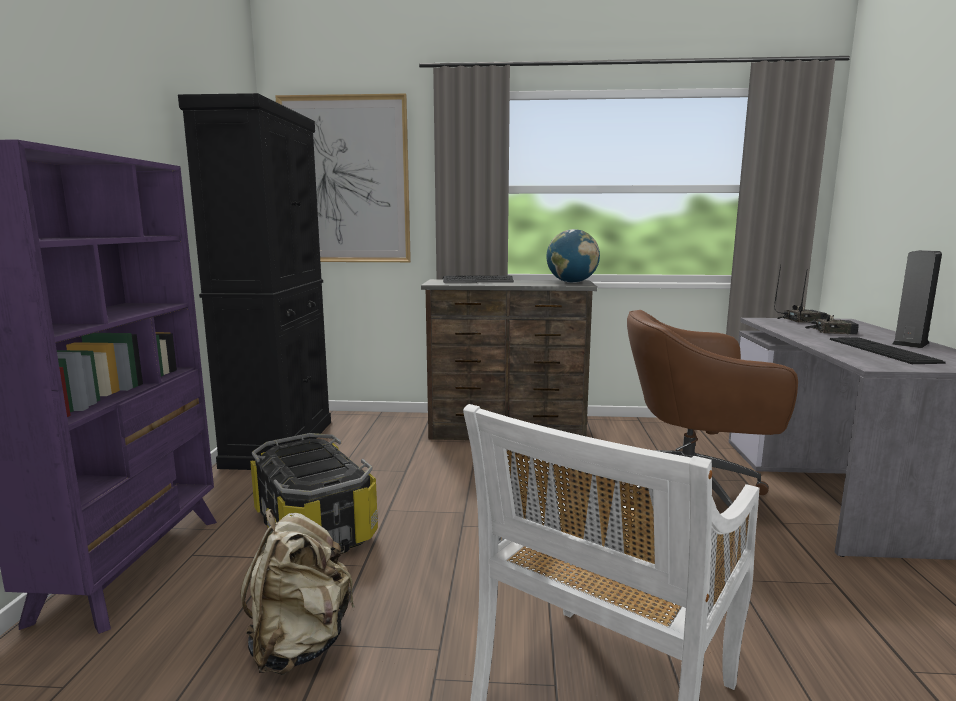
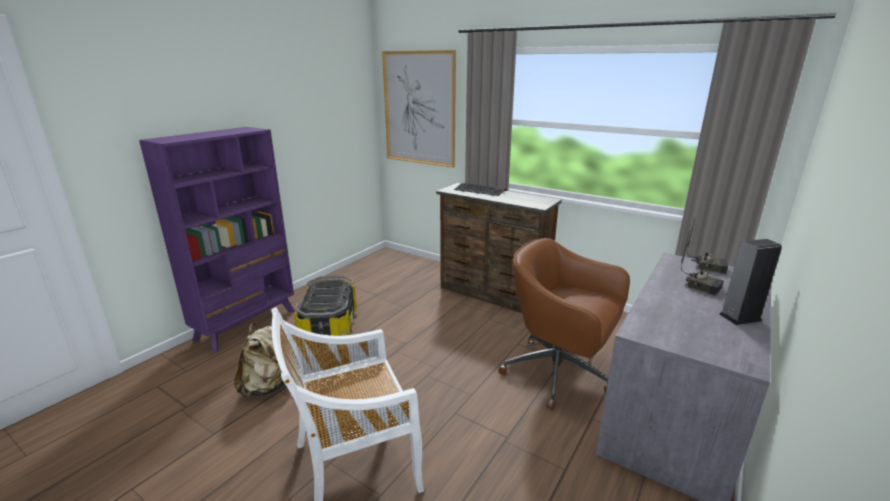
camera: 30 degrees right, 10 degrees up
(280, 443) = (363, 270): black cabinet -> none
(572, 282) = (538, 201): globe -> none
(882, 350) = (689, 318): keyboard -> none

